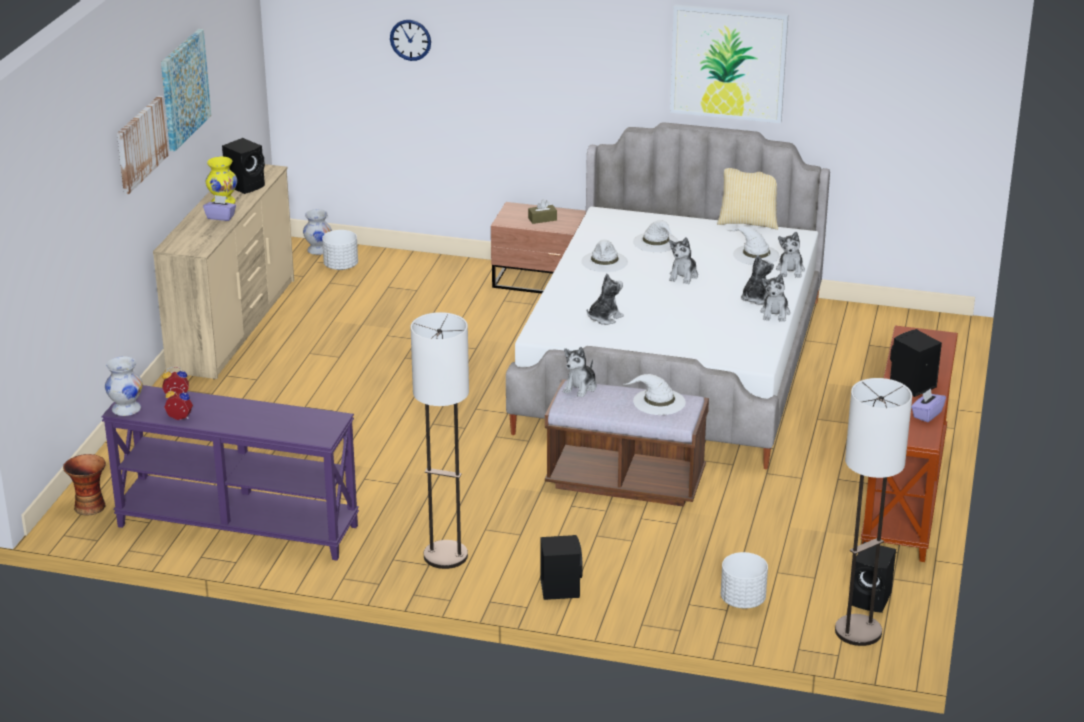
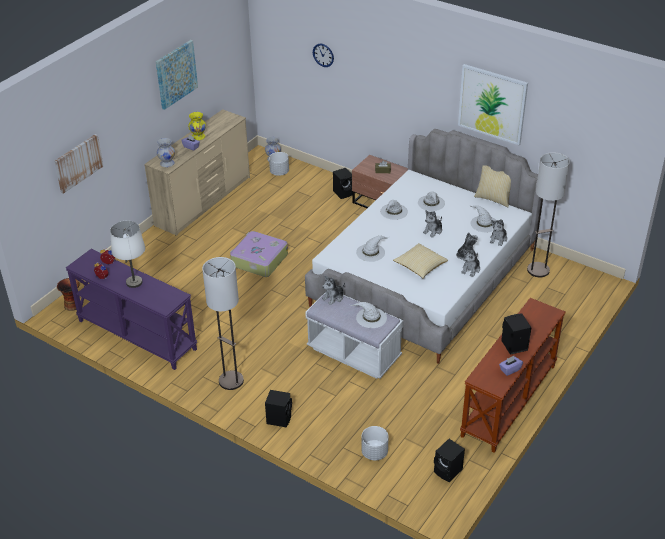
camera: 20 degrees right, 10 degrees up
(126, 409) = (79, 266): white vase -> white vase (167, 164)
(141, 144) = (136, 107): picture -> picture (78, 163)
(242, 414) = (134, 282): none -> white table lamp
(246, 185) = (217, 127): black speaker -> black speaker (343, 193)
(384, 388) = (258, 260): none -> suitcase
(604, 318) = (371, 252): plush toy -> white hat
(625, 481) = (354, 353): brown bench -> white bench
(694, 322) = (420, 266): none -> pillow
(858, 631) = (428, 492): floor lamp -> floor lamp (538, 270)

